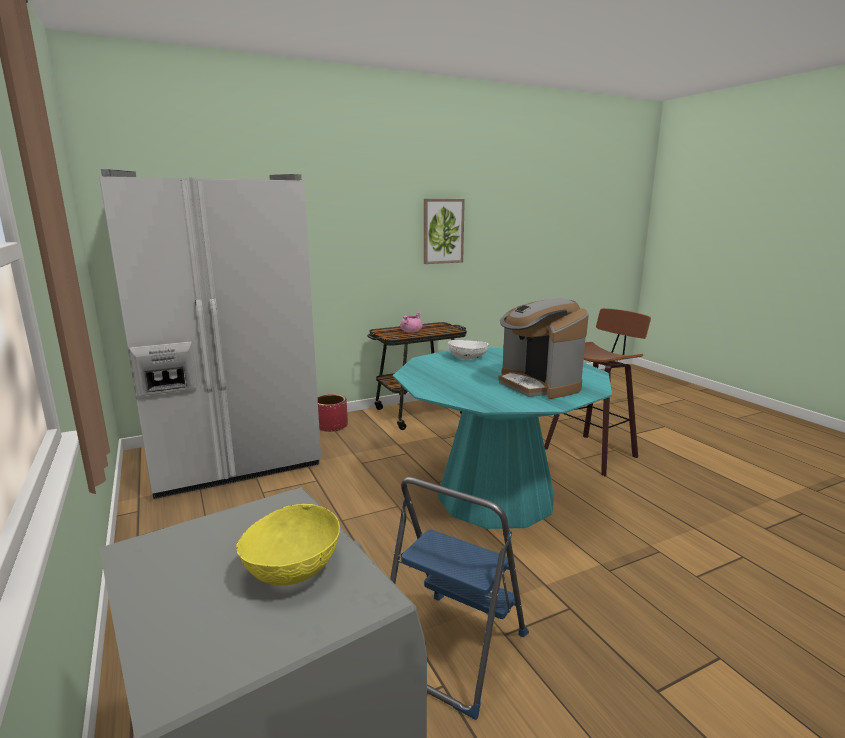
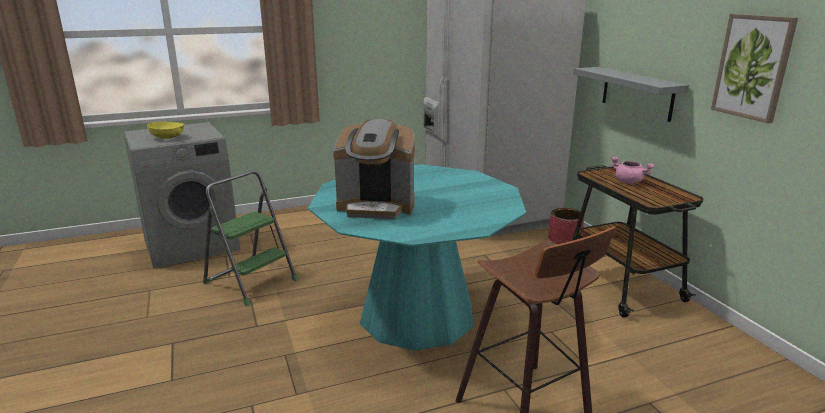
camera: 95 degrees right, 5 degrees up
(352, 270) = (637, 93): none -> grey shelf
(450, 652) = (249, 280): blue step ladder -> green step ladder
(467, 358) = (474, 188): white bowl -> none
(538, 385) = (377, 206): coffee machine -> coffee machine turned 150 degrees counterclockwise

